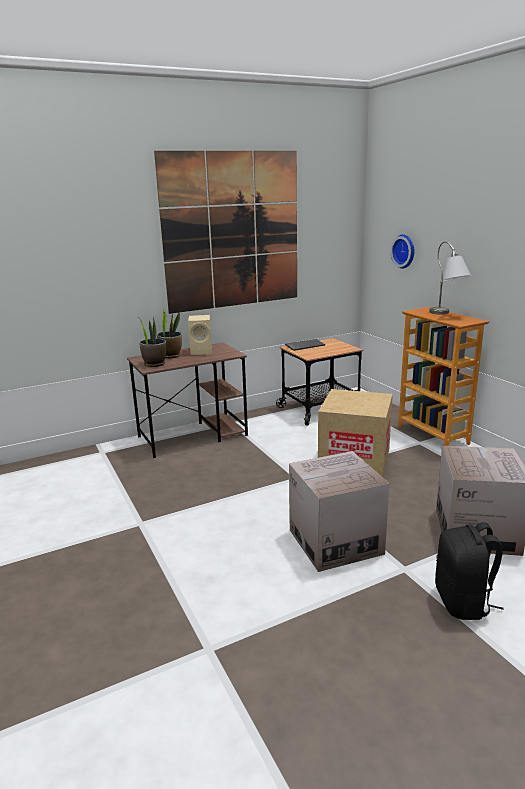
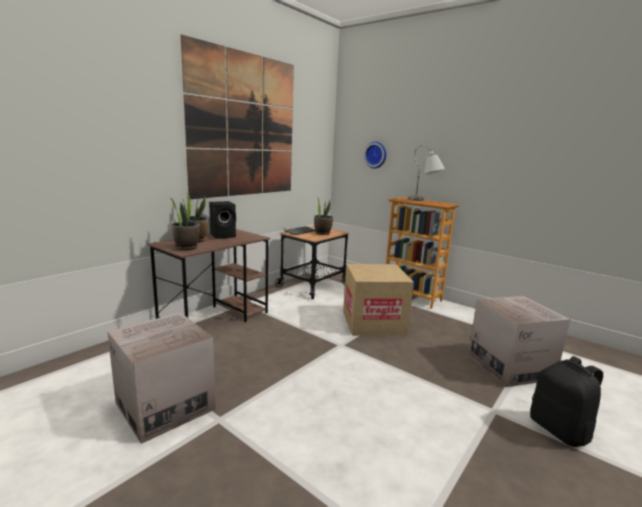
camera: 25 degrees left, 5 degrees down
(202, 351) = (224, 235): beige speaker -> black speaker
(329, 349) = (322, 233): none -> potted plant
(335, 542) = (421, 398): cardboard box -> cardboard box (165, 406)

